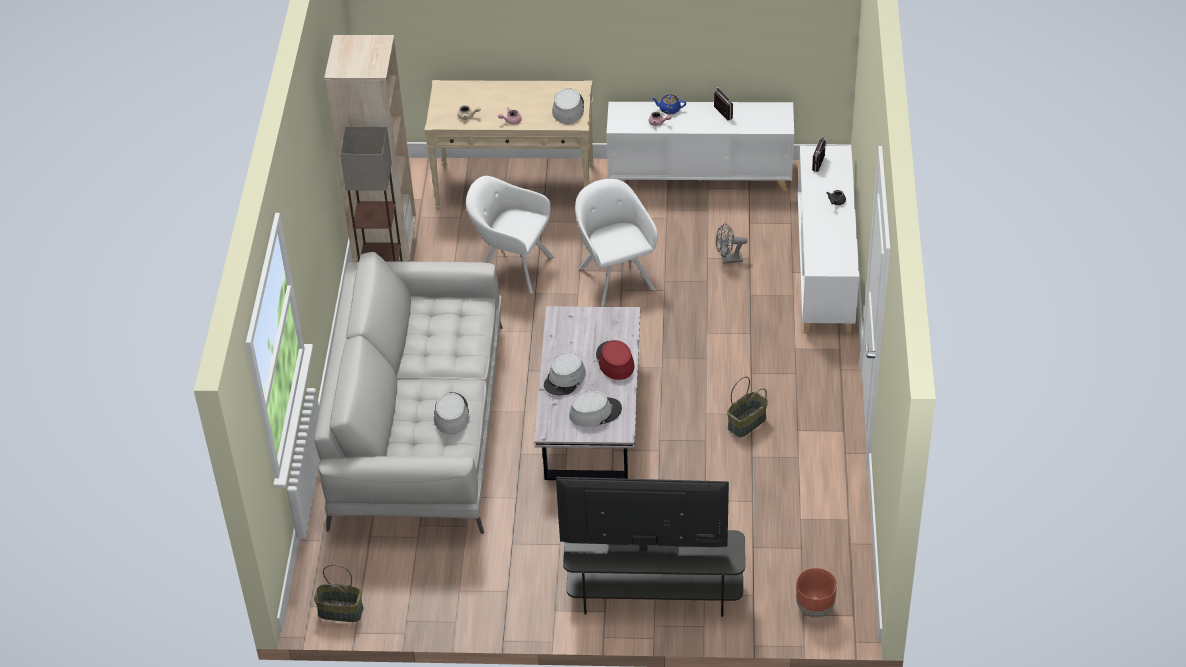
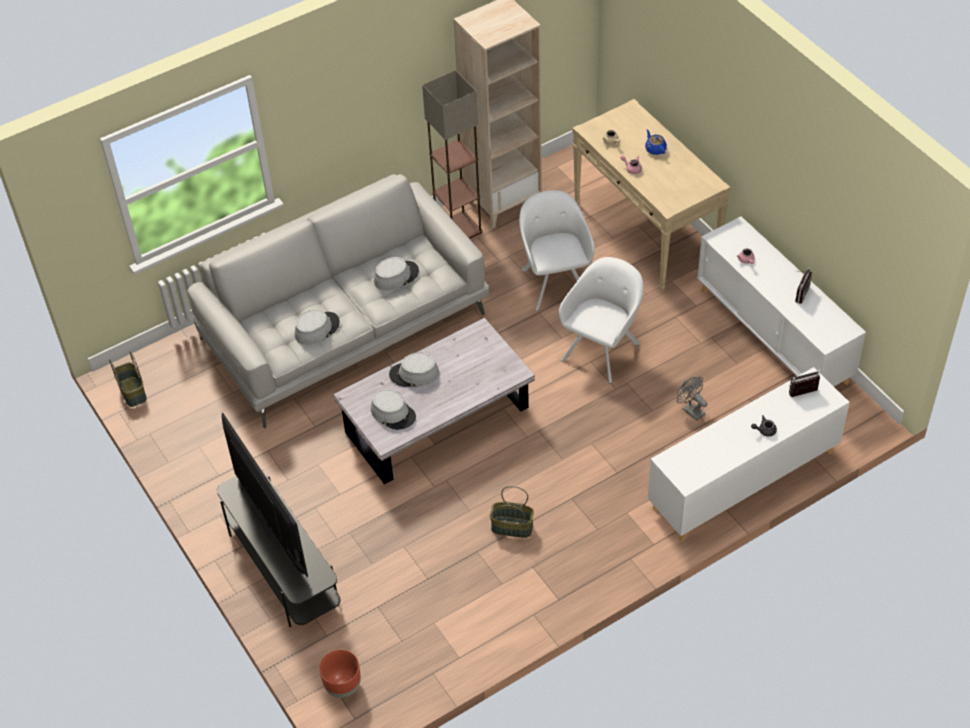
camera: 55 degrees right, 5 degrees up
(568, 108) = (681, 192): grey hat -> grey hat (396, 276)
(614, 361) = (459, 393): red hat -> none
(669, 109) = (770, 258): blue teapot -> blue teapot (655, 149)

